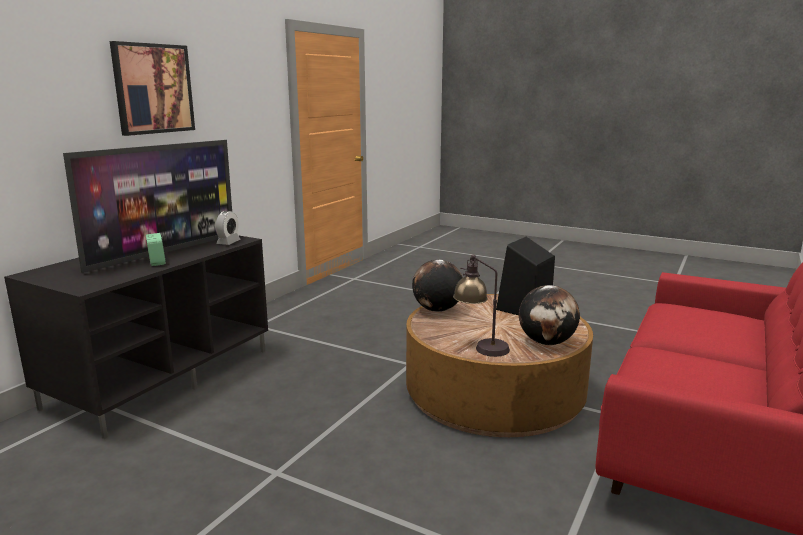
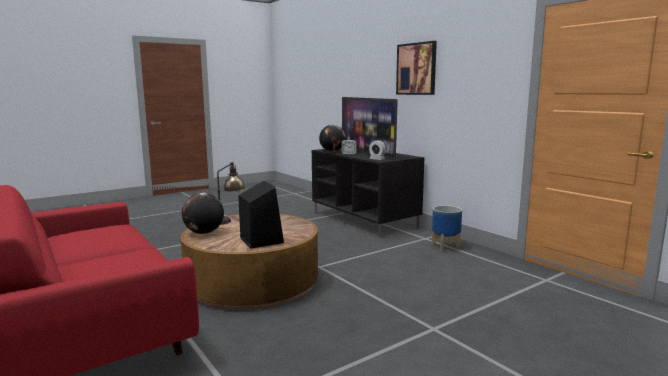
camera: 115 degrees right, 5 degrees down
(286, 314) = (446, 247): none -> planter
(437, 310) = (294, 221): globe -> globe (332, 151)

